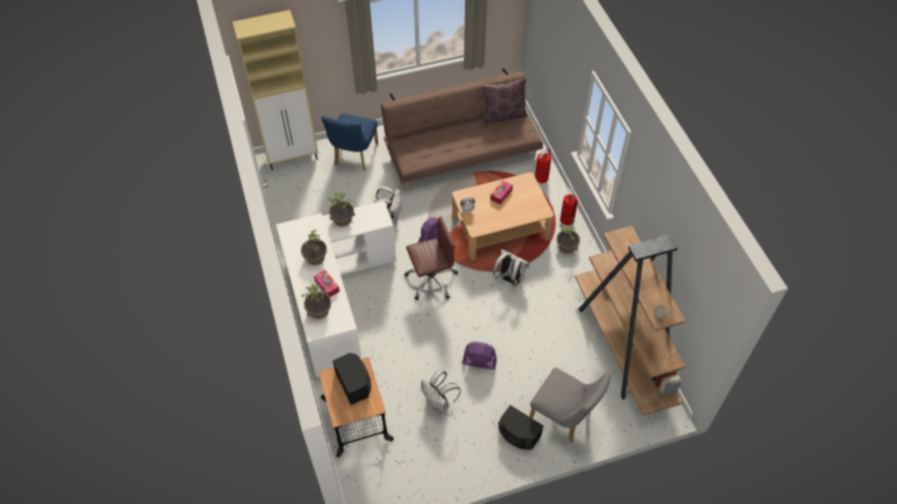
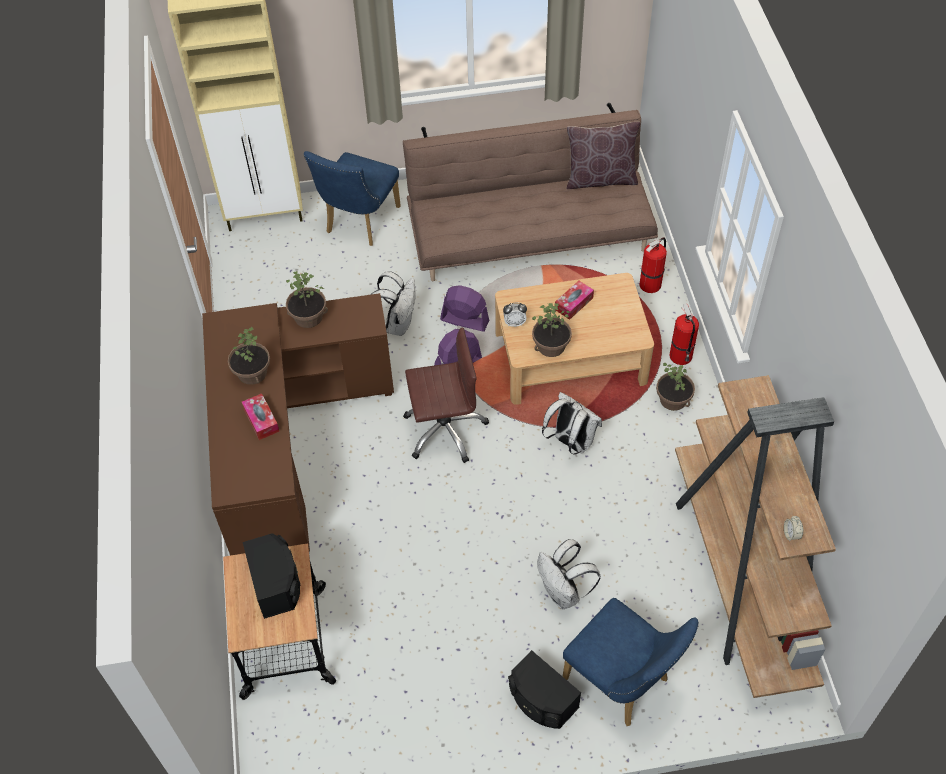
camera: 10 degrees right, 0 degrees up
(319, 311) = (241, 459): potted plant -> potted plant (551, 346)
(334, 298) = (286, 440): white desk -> brown desk
(439, 403) = (421, 631): white backpack -> white backpack (563, 593)
(479, 362) = (498, 571): purple fan -> purple fan (464, 320)
(564, 418) = (622, 684): grey chair -> blue chair

